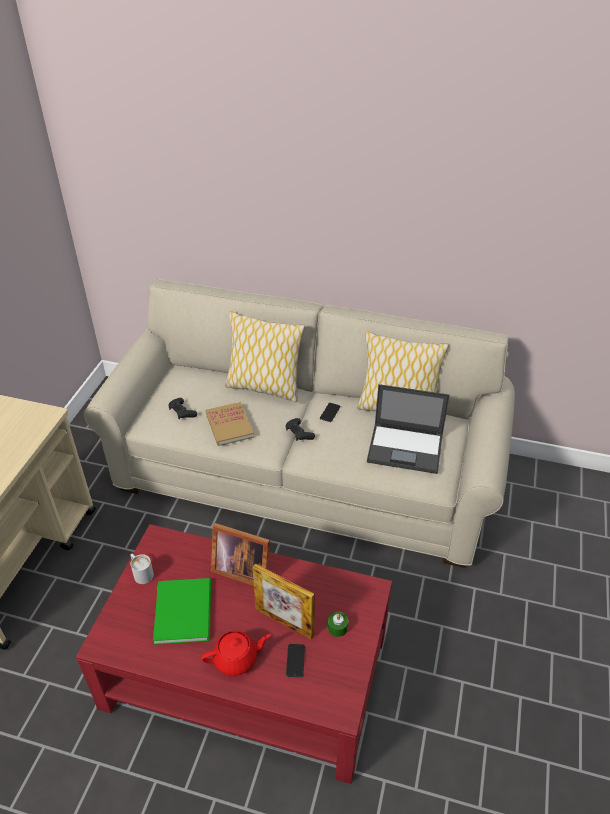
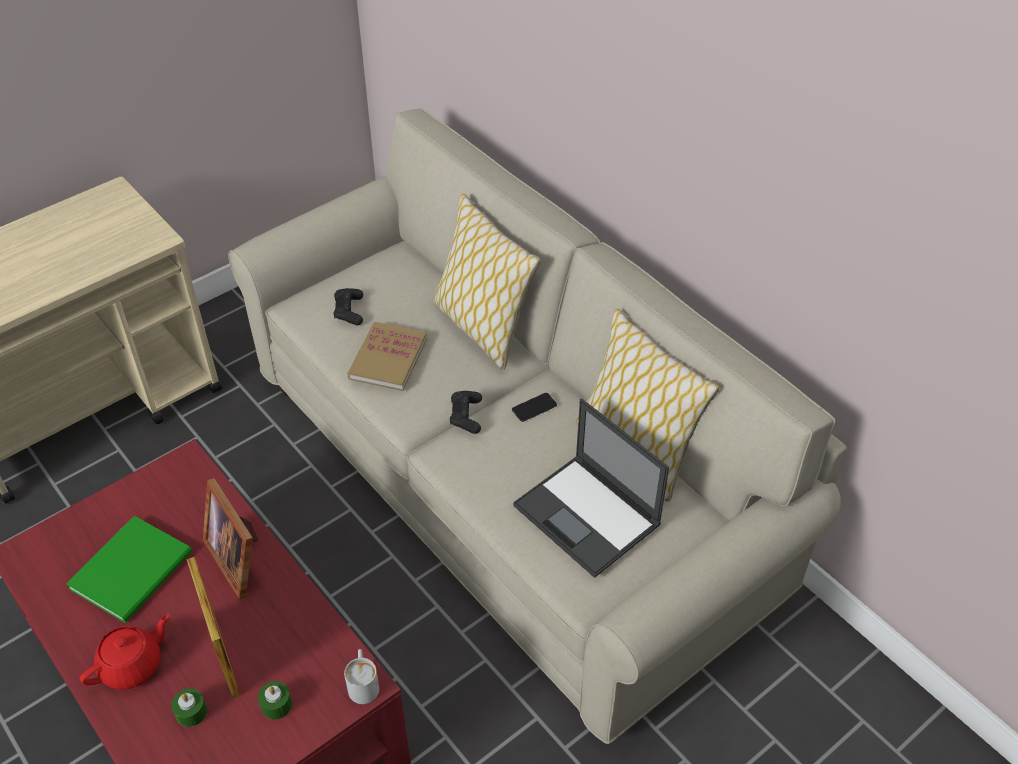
camera: 35 degrees right, 5 degrees up
(141, 573) = (132, 495): white mug -> white mug (363, 683)
(236, 659) = (133, 665): red teapot -> red teapot turned 60 degrees counterclockwise
(295, 660) = (191, 712): phone -> green candle

